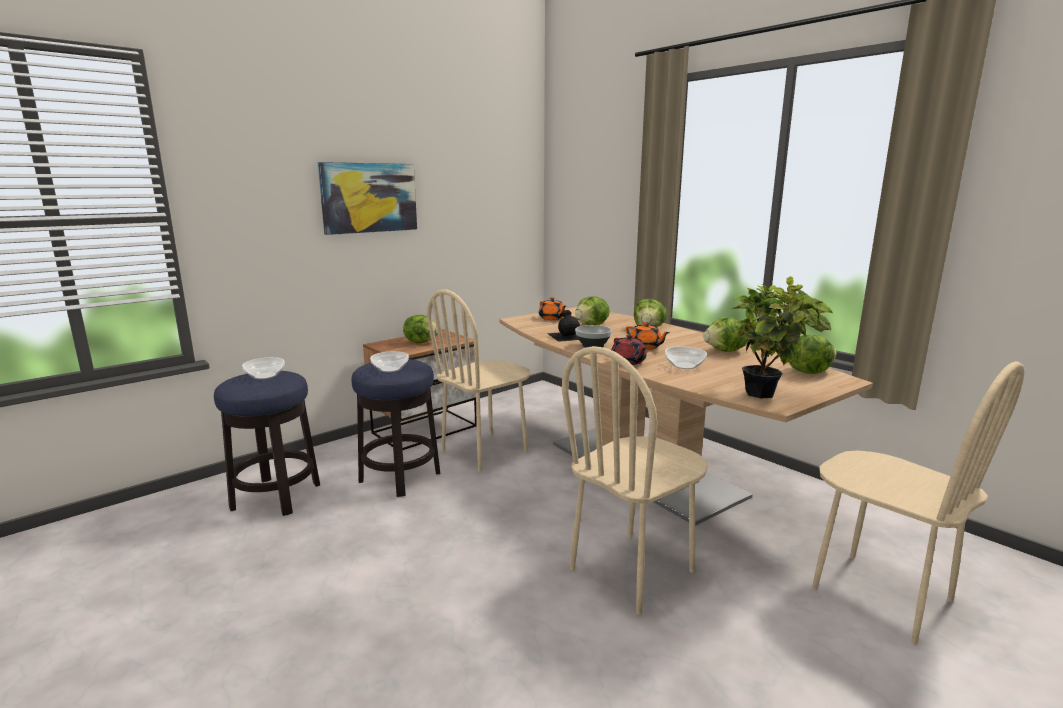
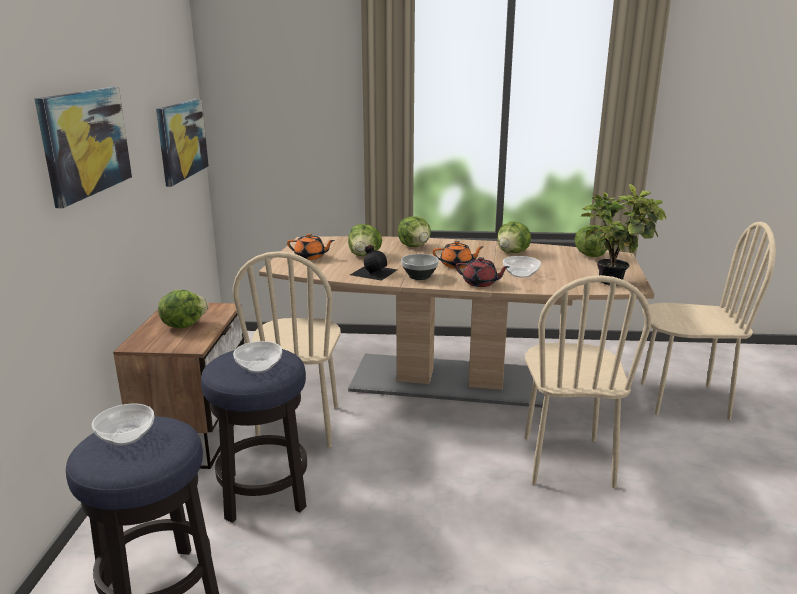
camera: 45 degrees left, 5 degrees up
(504, 214) = (181, 140): none -> picture

